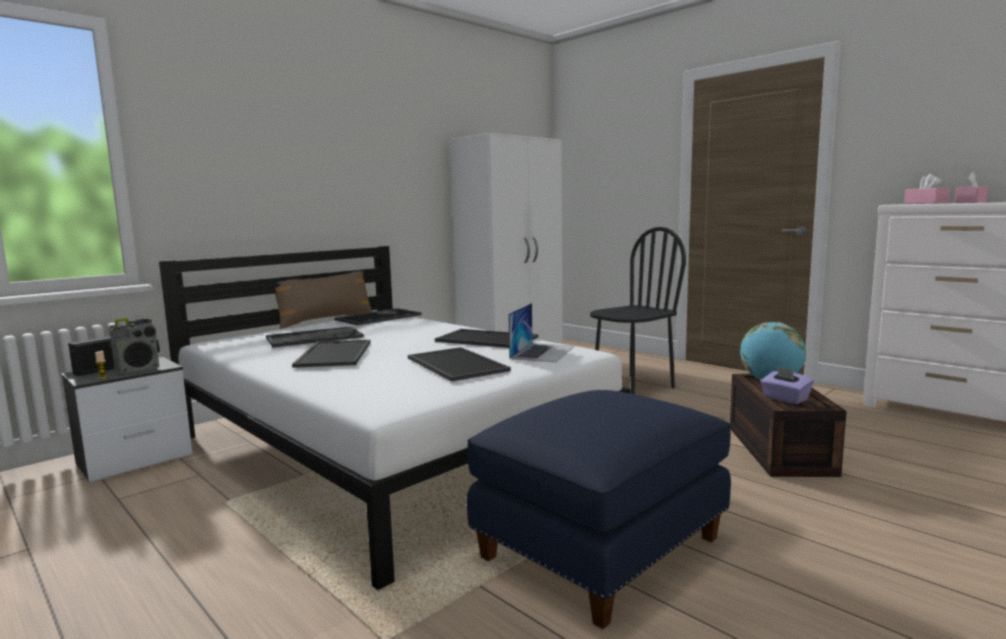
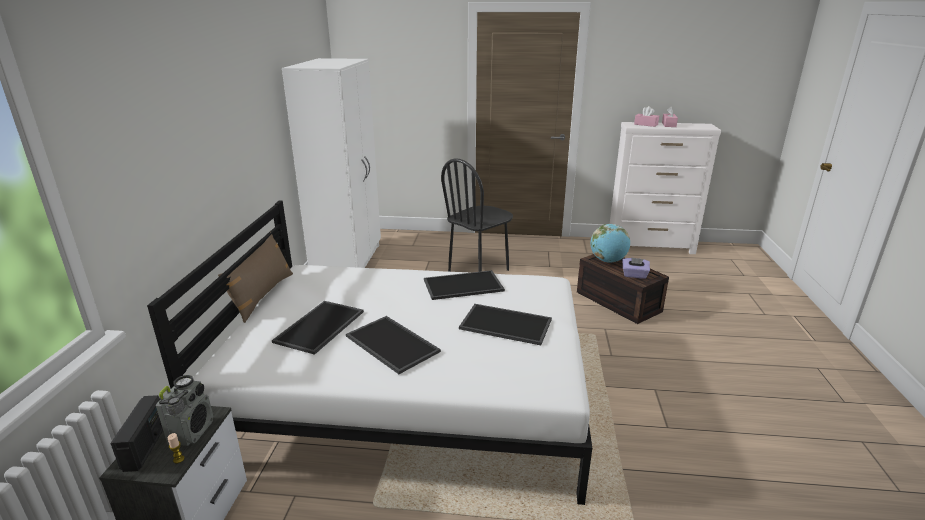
camera: 40 degrees left, 15 degrees up
(378, 317) = (313, 278): tray -> none
(543, 352) = (528, 290): laptop -> none
(600, 547) = (634, 411): blue ottoman -> none
(632, 387) = (479, 271): black chair -> black chair turned 150 degrees counterclockwise

